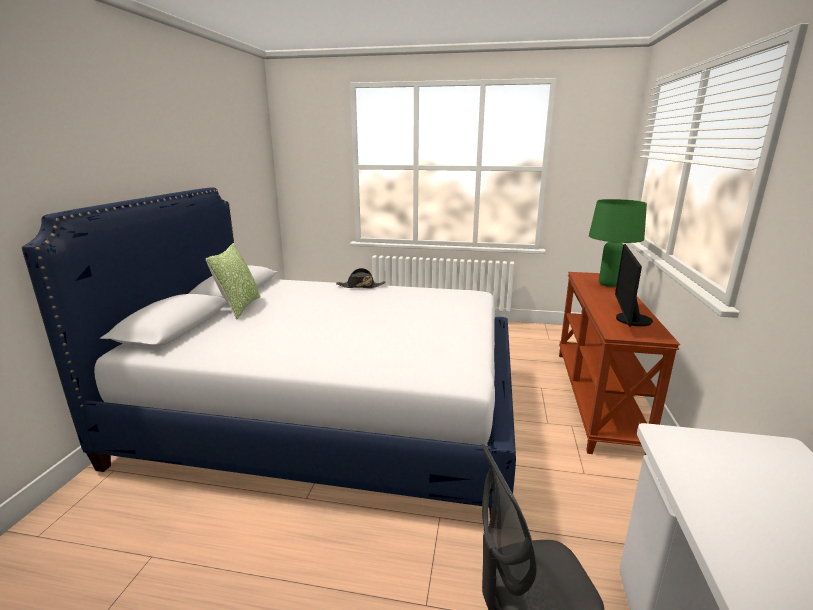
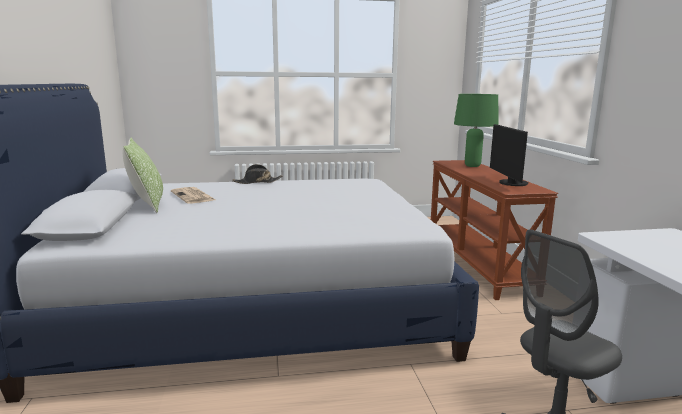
camera: 20 degrees left, 5 degrees down
(286, 300) = (193, 196): none -> newspaper

